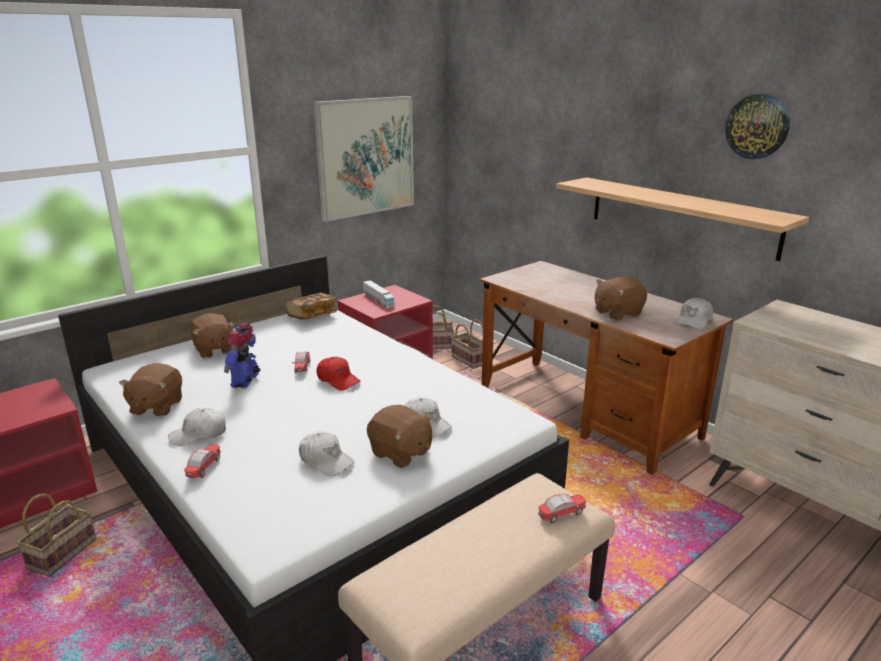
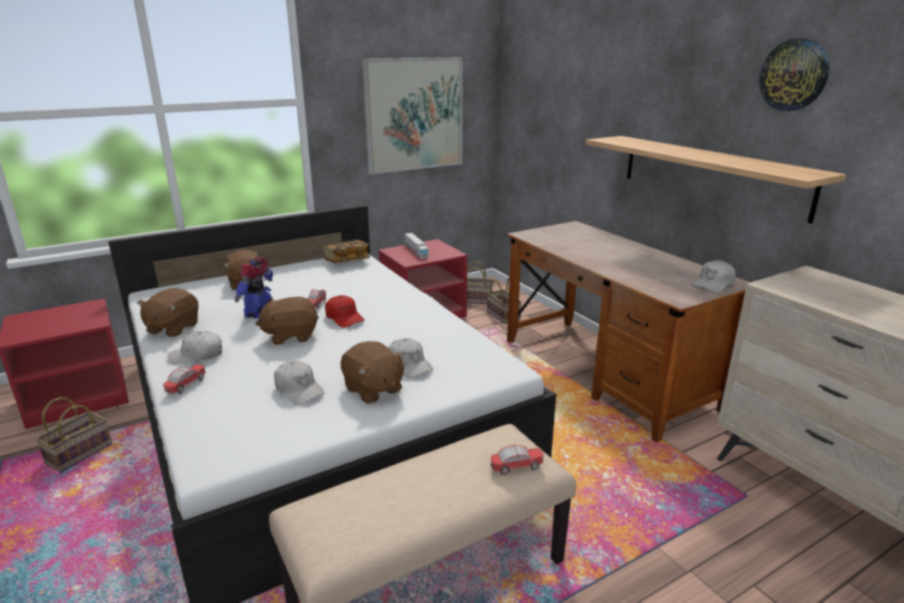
camera: 10 degrees right, 0 degrees up
(617, 313) = (633, 272): brown plush toy -> brown plush toy (291, 336)

